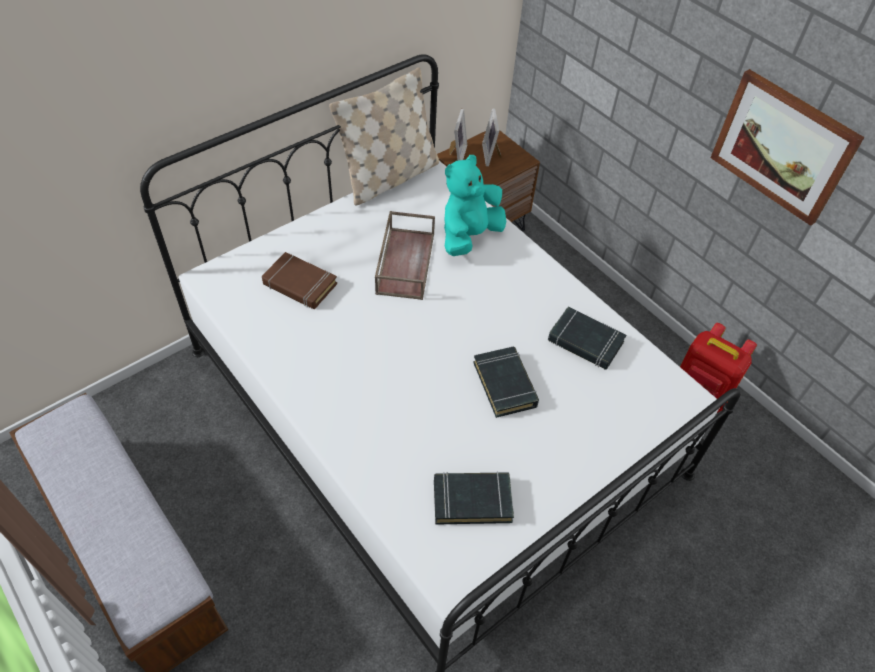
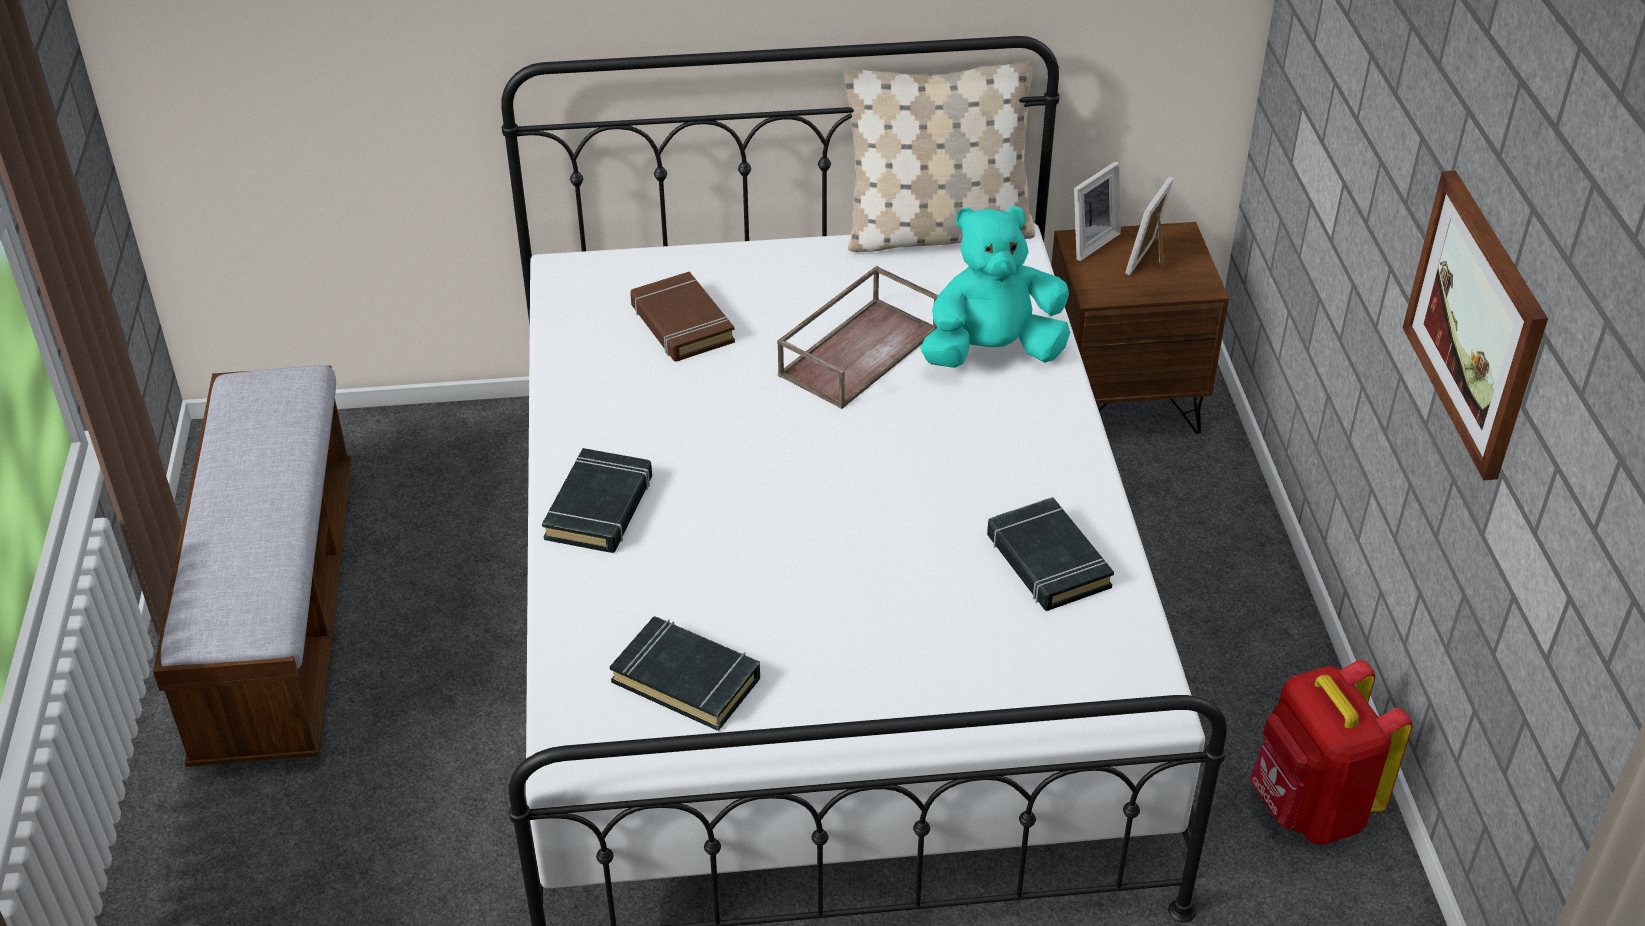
camera: 35 degrees right, 10 degrees down
(505, 384) = (866, 563): black book -> black book (600, 508)

